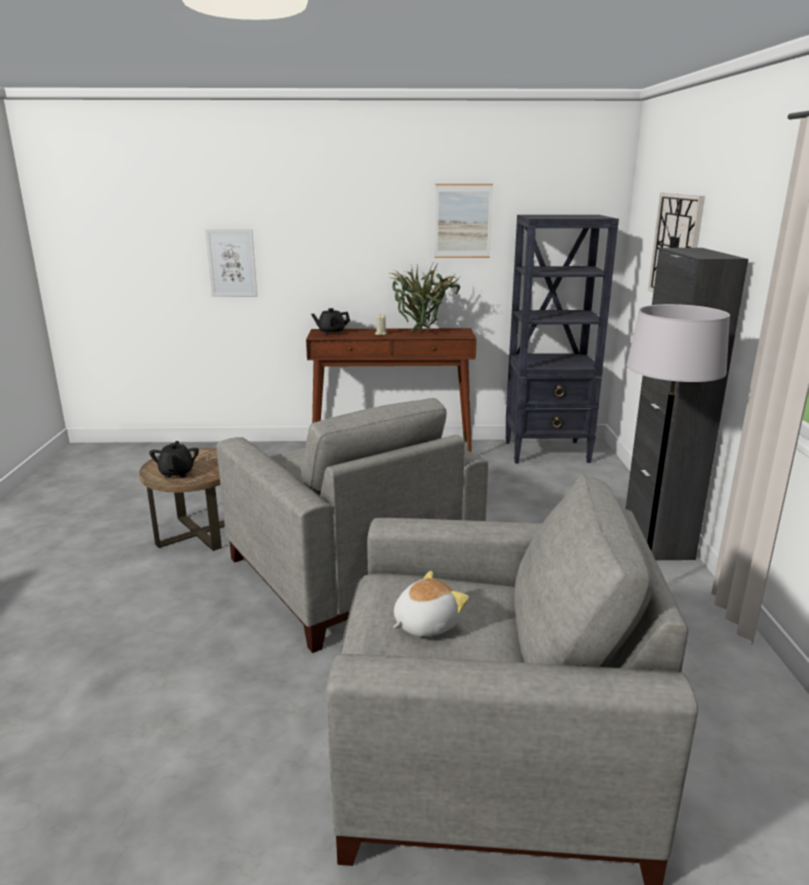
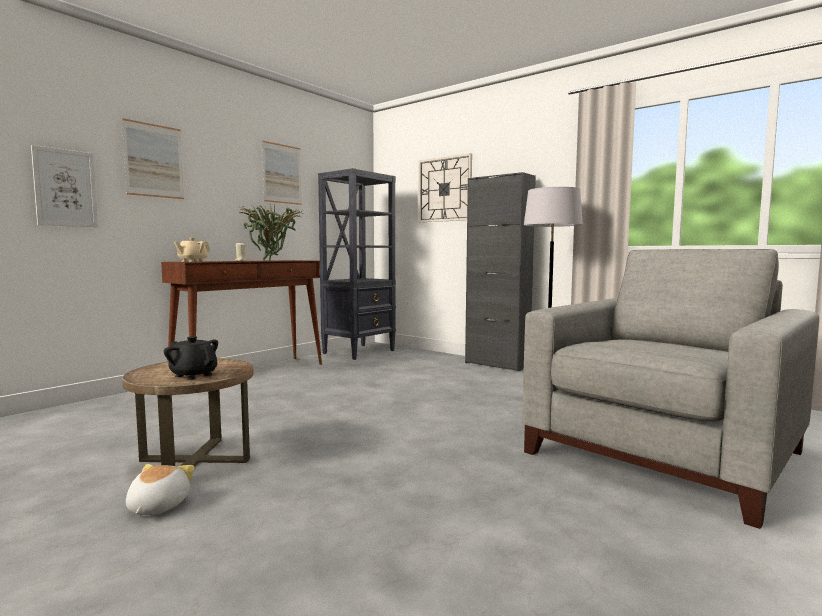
camera: 50 degrees left, 15 degrees down
(307, 227) = (154, 160): none -> picture
(331, 332) = (192, 261): black teapot -> beige teapot
(349, 570) = (391, 428): grey armchair -> none
(425, 623) = (655, 346): plush toy -> plush toy (157, 506)

